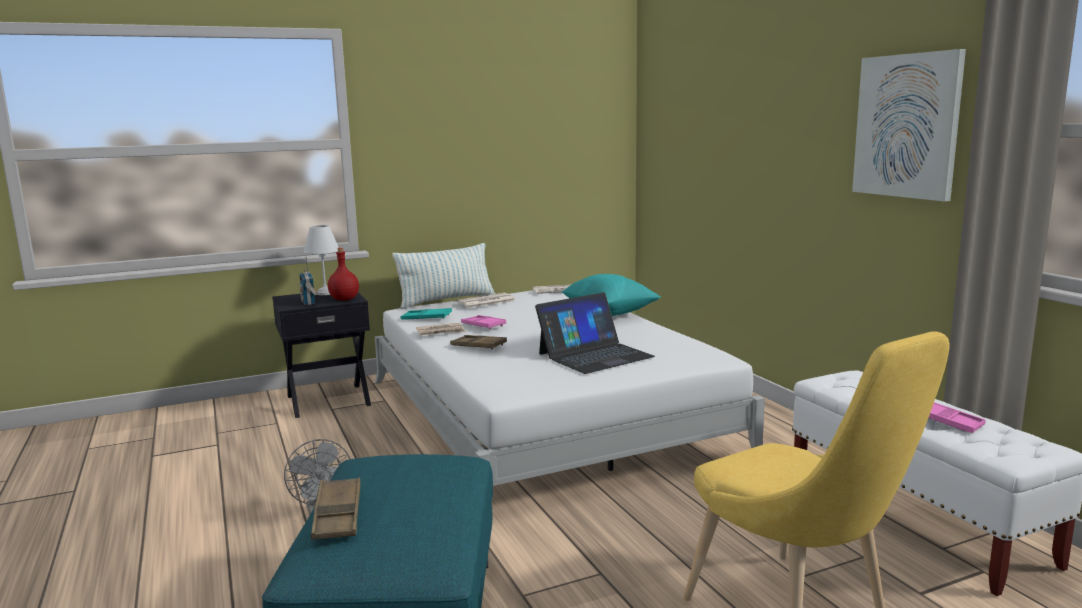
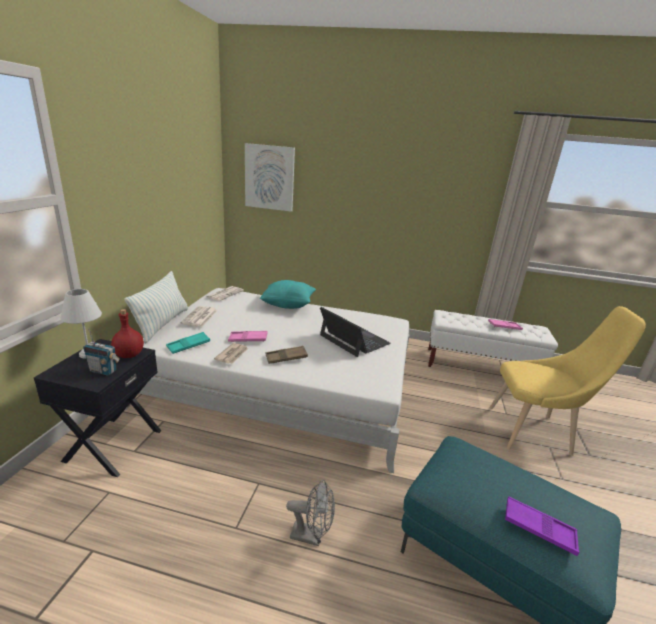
camera: 55 degrees left, 10 degrees up
(338, 515) = (539, 528): brown tray -> purple tray
(595, 355) = (354, 339): laptop -> laptop turned 45 degrees counterclockwise
(907, 126) = (455, 193): picture -> picture (269, 177)

